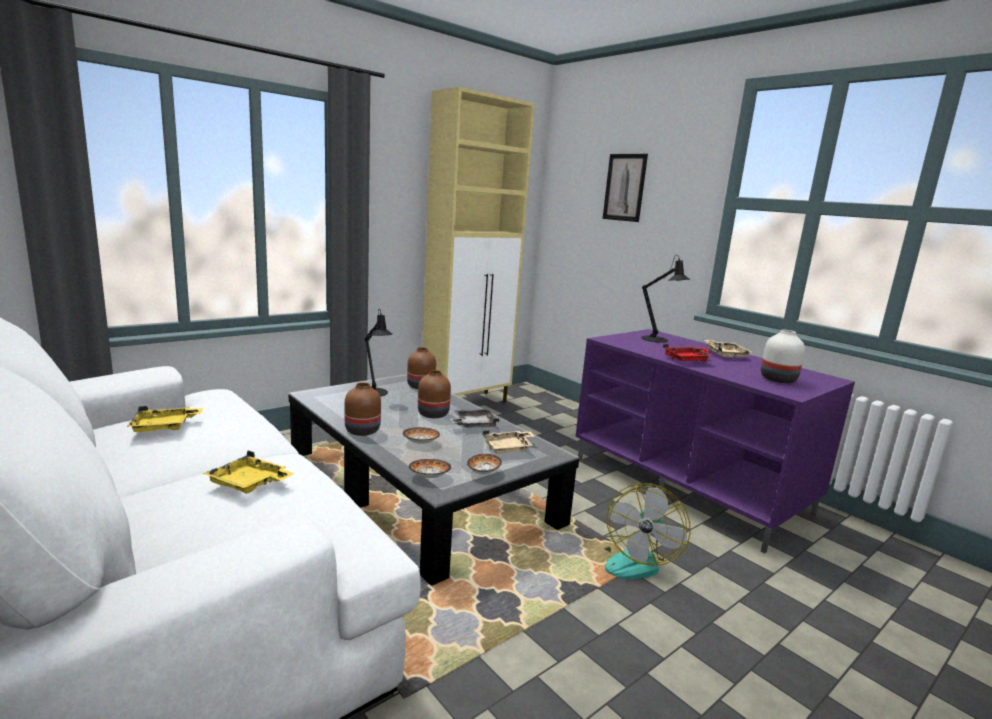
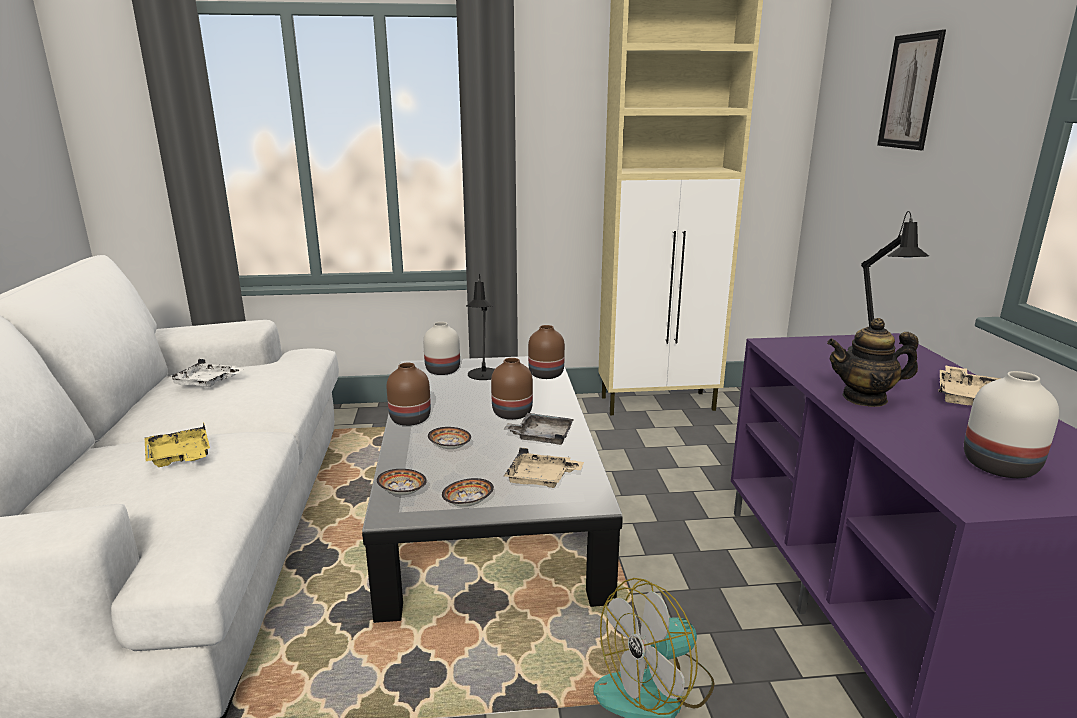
camera: 35 degrees right, 5 degrees up
(164, 427) = (207, 382): yellow tray -> white tray
(338, 394) = (444, 370): none -> white vase
(688, 360) = (865, 398): red tray -> teapot

